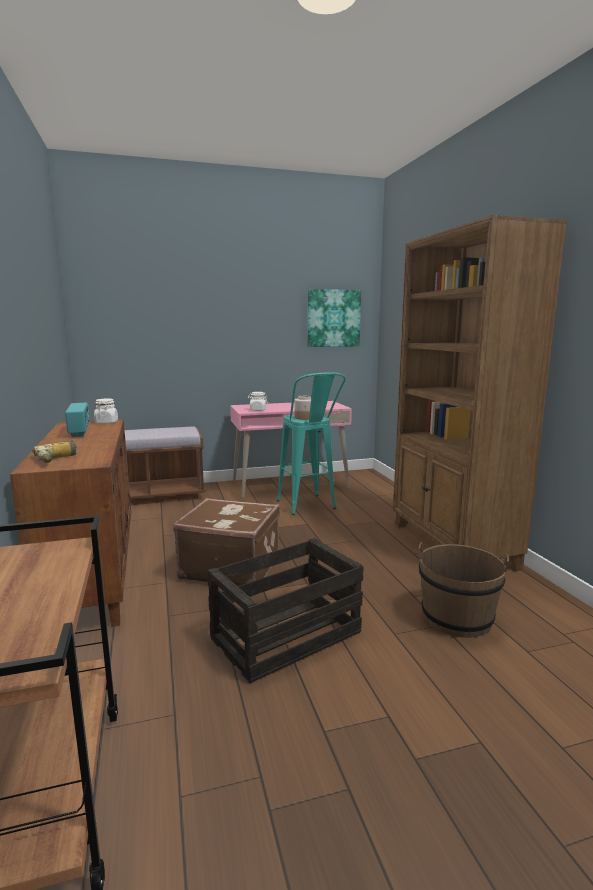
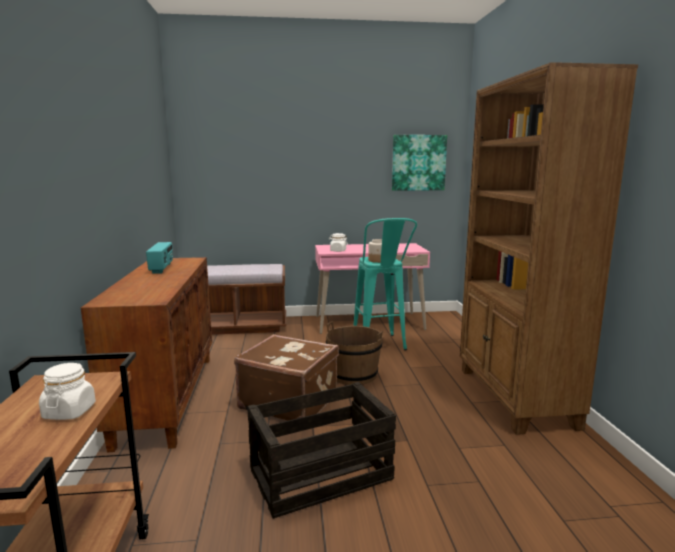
camera: 10 degrees right, 0 degrees up
(59, 457) = (129, 293): power drill -> none
(106, 422) = (190, 260): white jar -> white jar (69, 411)
(457, 617) = (497, 475): brown bucket -> brown bucket (353, 375)

